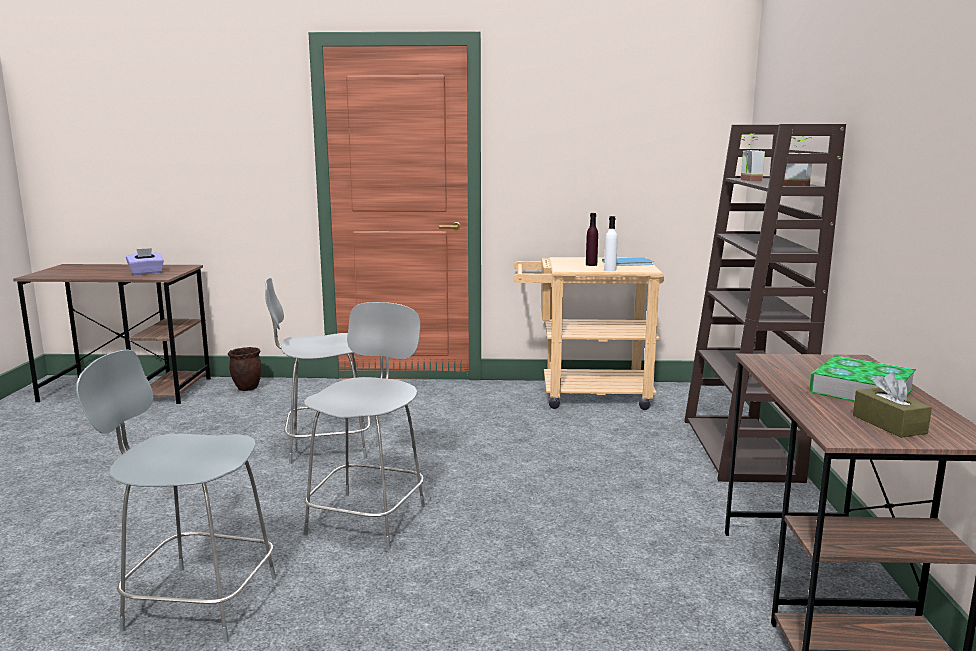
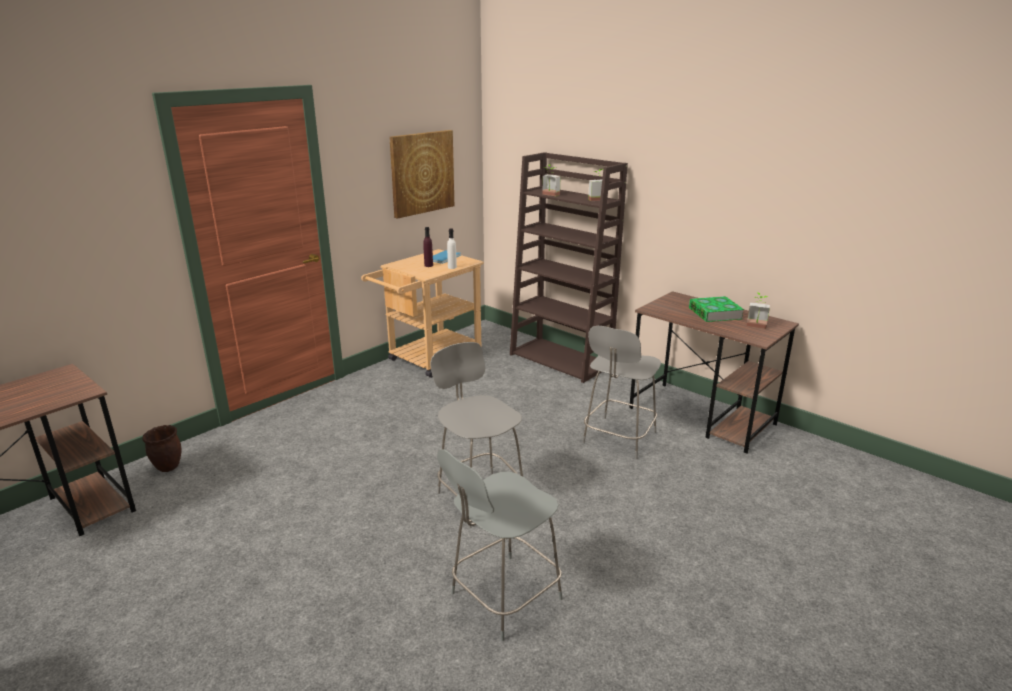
camera: 50 degrees left, 10 degrees up
(146, 273) = (46, 394): purple tissue box -> none
(325, 446) = (350, 474): grey chair -> grey chair (618, 438)
(632, 152) = (422, 173): none -> picture
(889, 424) = (756, 327): brown tissue box -> potted plant

